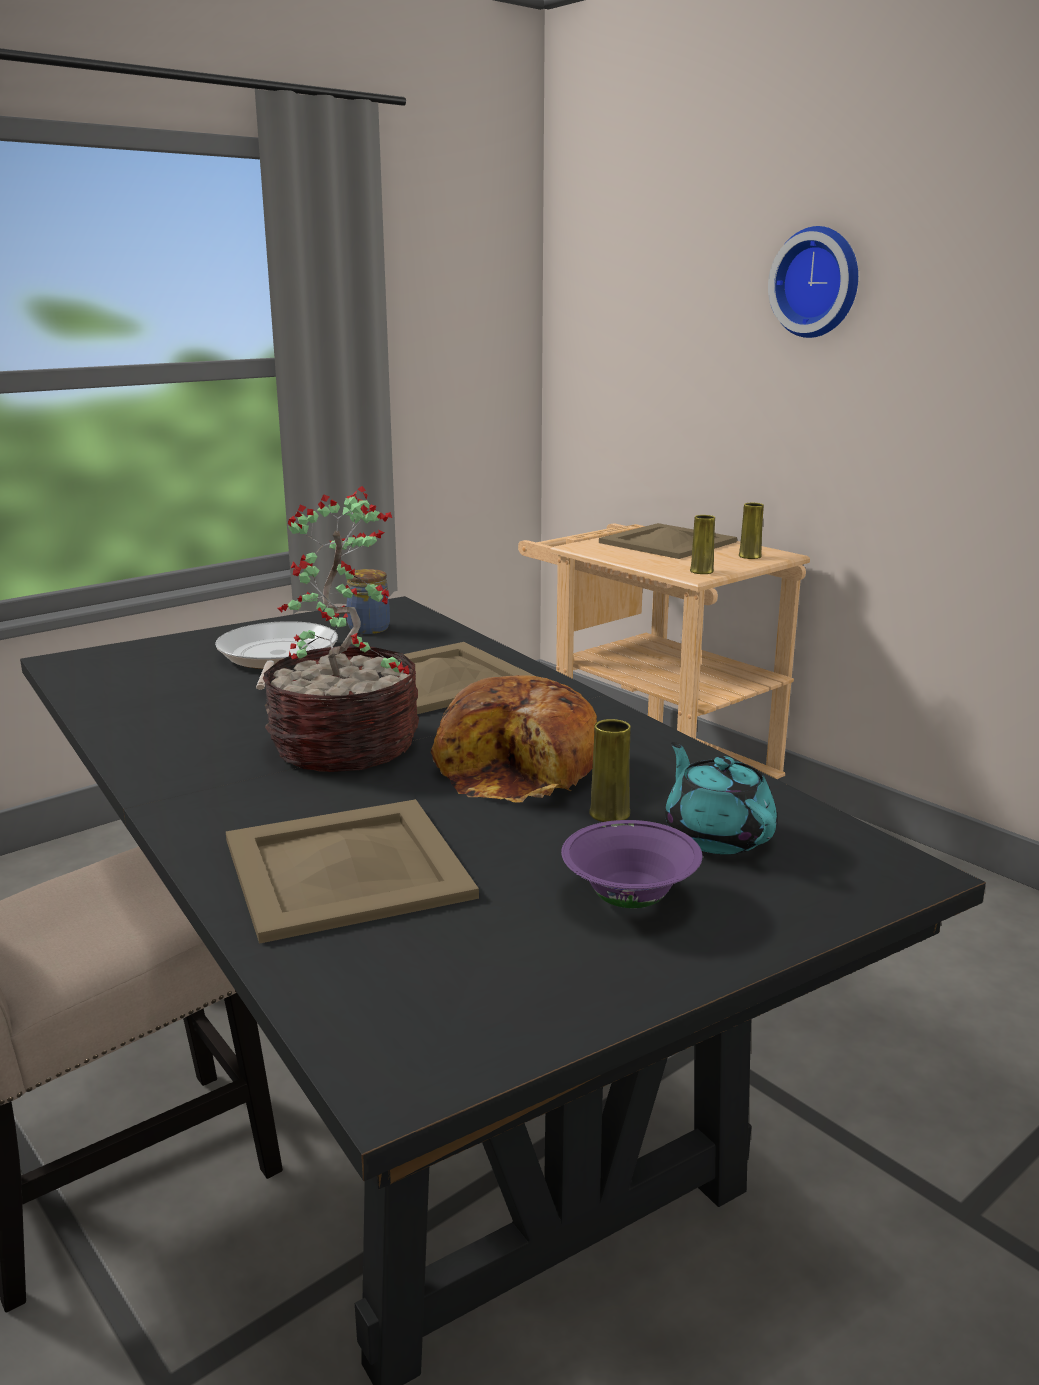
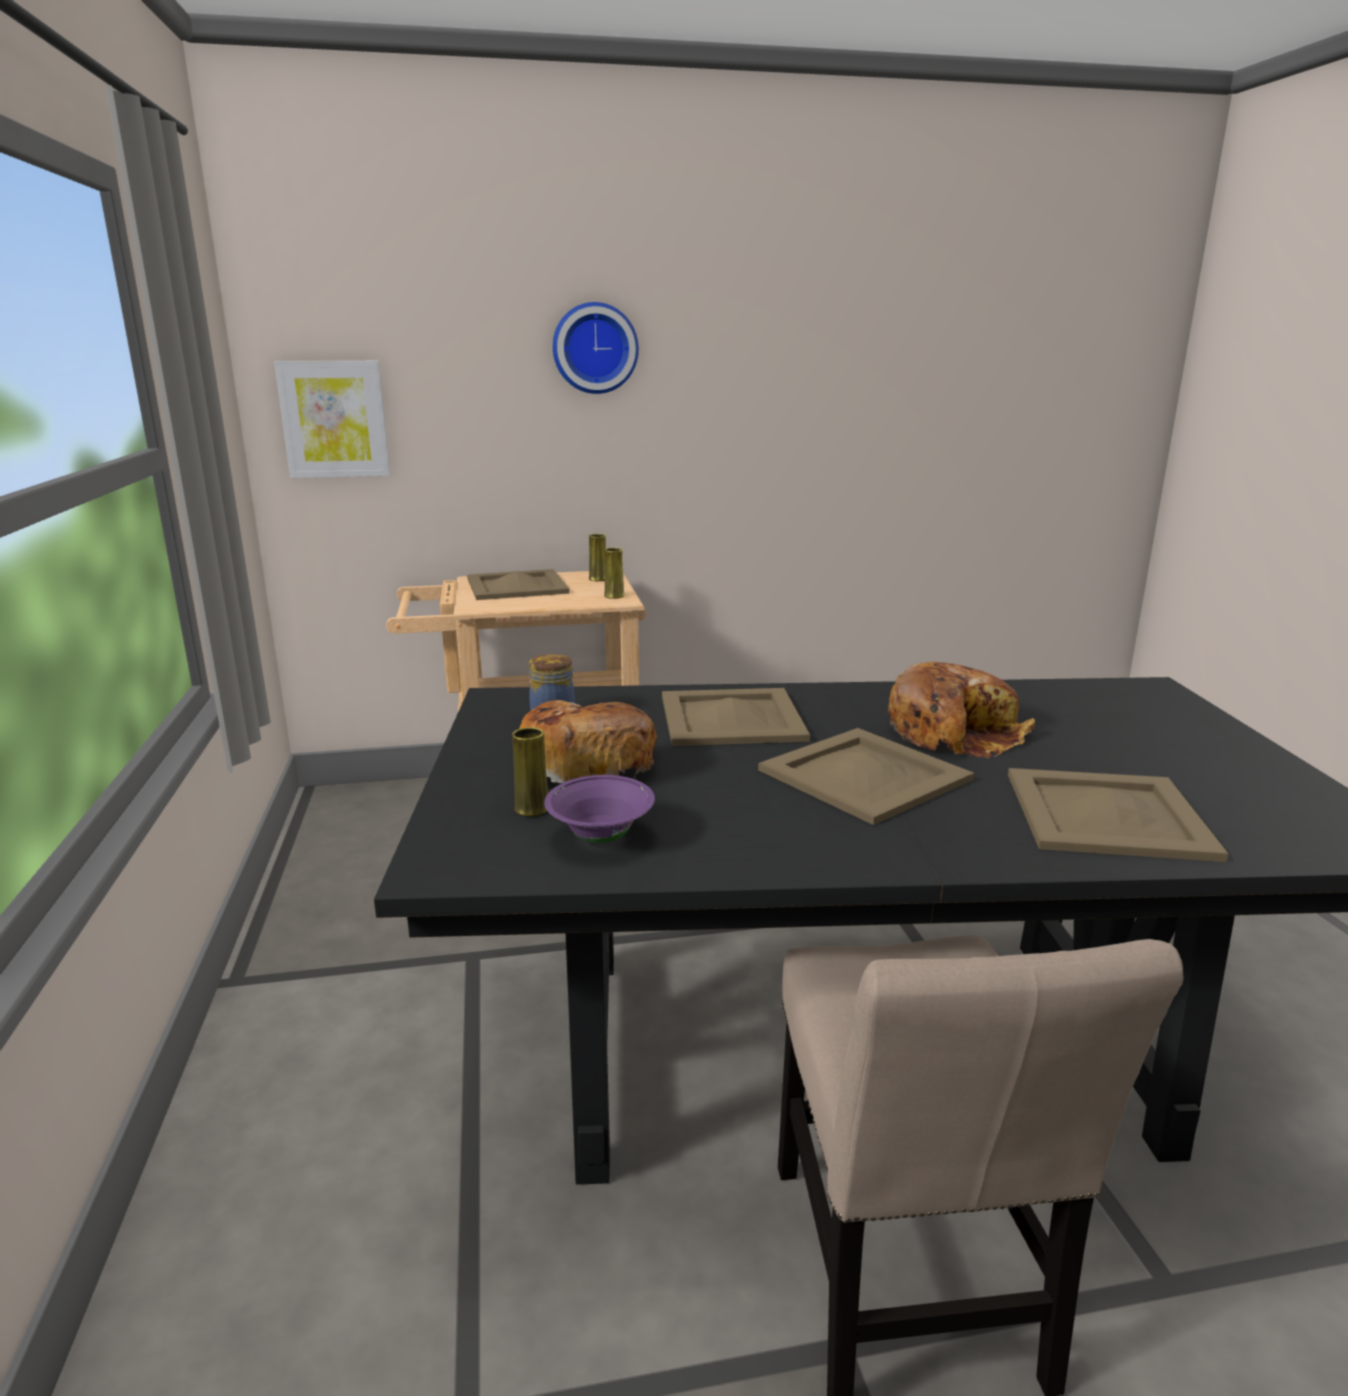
camera: 60 degrees left, 0 degrees up
(276, 657) = (585, 764): frying pan -> bread
(347, 747) = (864, 776): potted plant -> beige tray
(596, 350) = (334, 419): none -> picture
(609, 814) = (1047, 726): yellow vase -> yellow vase (532, 809)
(630, 899) = (1176, 748): purple bowl -> purple bowl (601, 836)
(717, 835) = (1092, 710): turquoise teapot -> none

